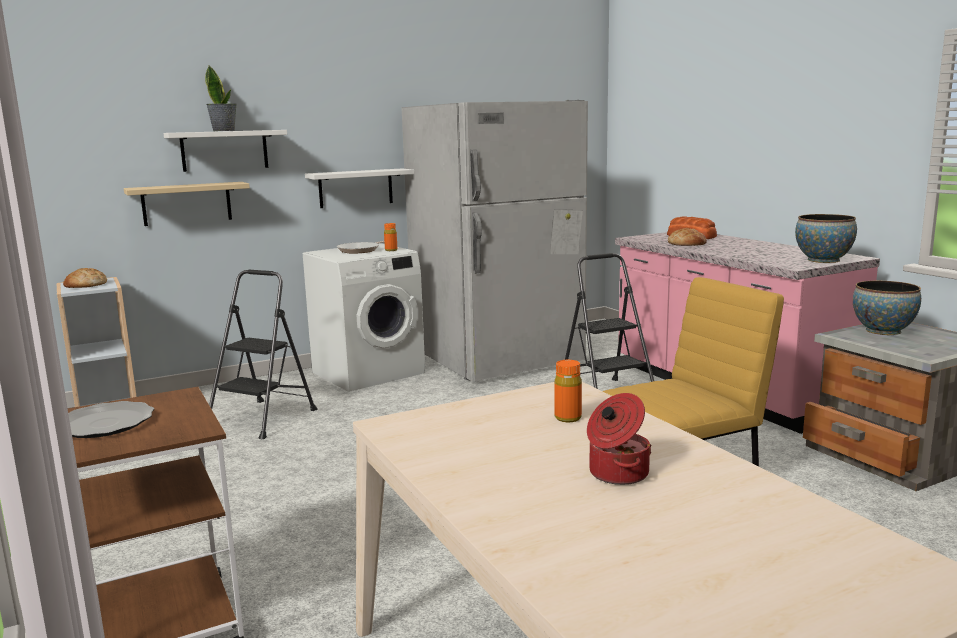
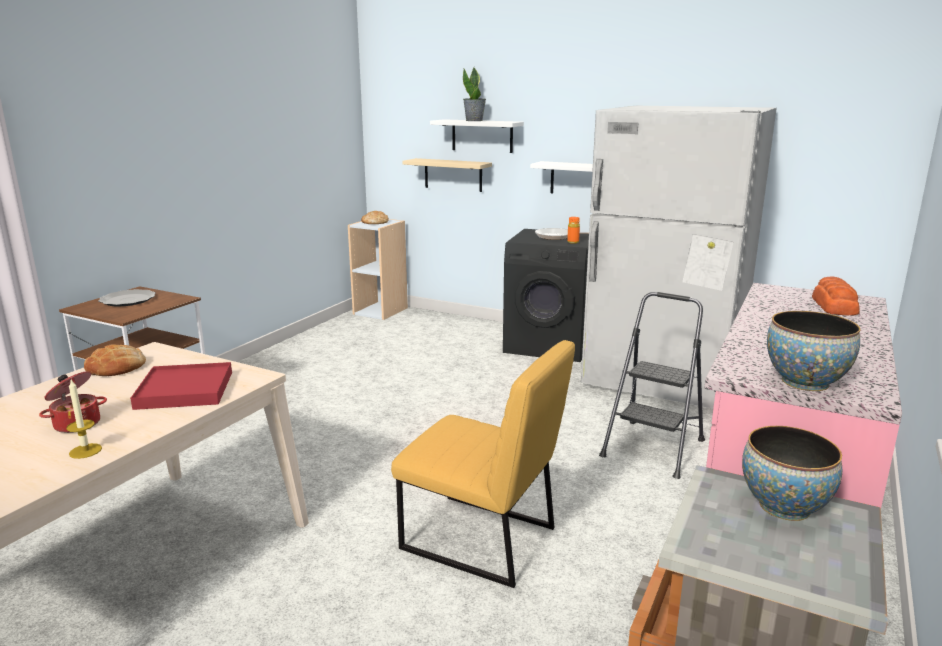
camera: 55 degrees right, 5 degrees up
(264, 417) = (425, 347): black step ladder -> none
(369, 373) = (548, 345): white washing machine -> black washing machine
(568, 418) = (185, 390): orange bottle -> red tray
(687, 244) = (779, 311): bread -> bread (116, 367)
(709, 472) = (85, 451): none -> candle

